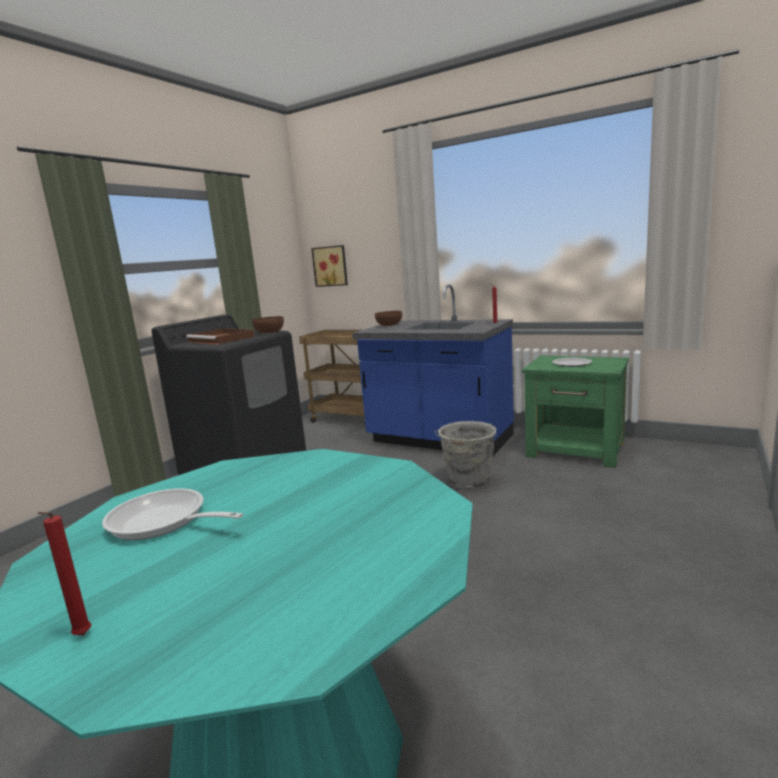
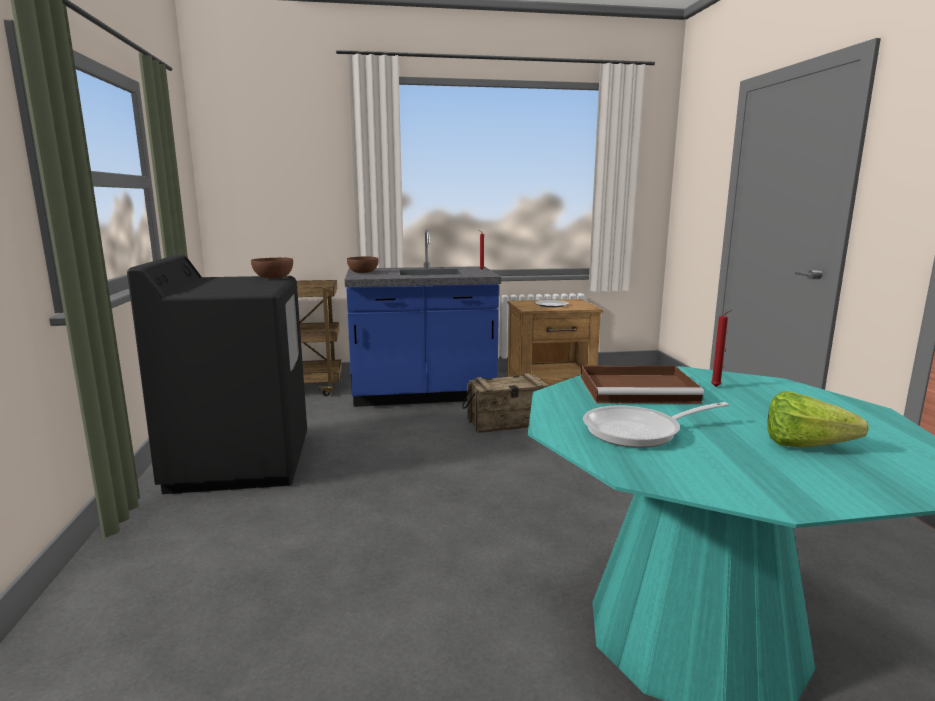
camera: 40 degrees left, 0 degrees up
(81, 637) = (816, 488): red candle -> red candle (717, 387)
(217, 596) = (813, 447): none -> lettuce
(222, 339) = (231, 285): brown tray -> brown tray (639, 389)
(331, 266) = (243, 201): picture -> none
(468, 482) = (507, 422): grey bucket -> crate
(576, 450) = (551, 384): green nightstand -> brown nightstand

